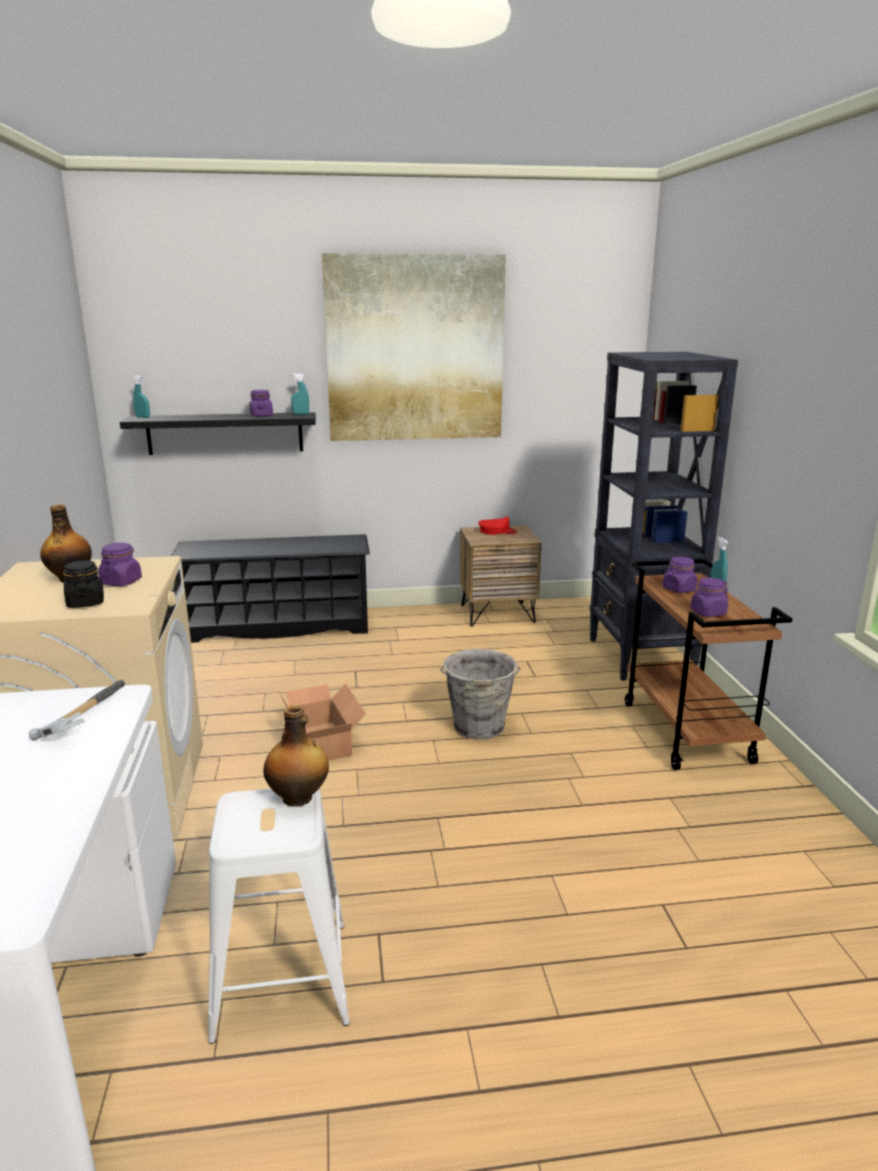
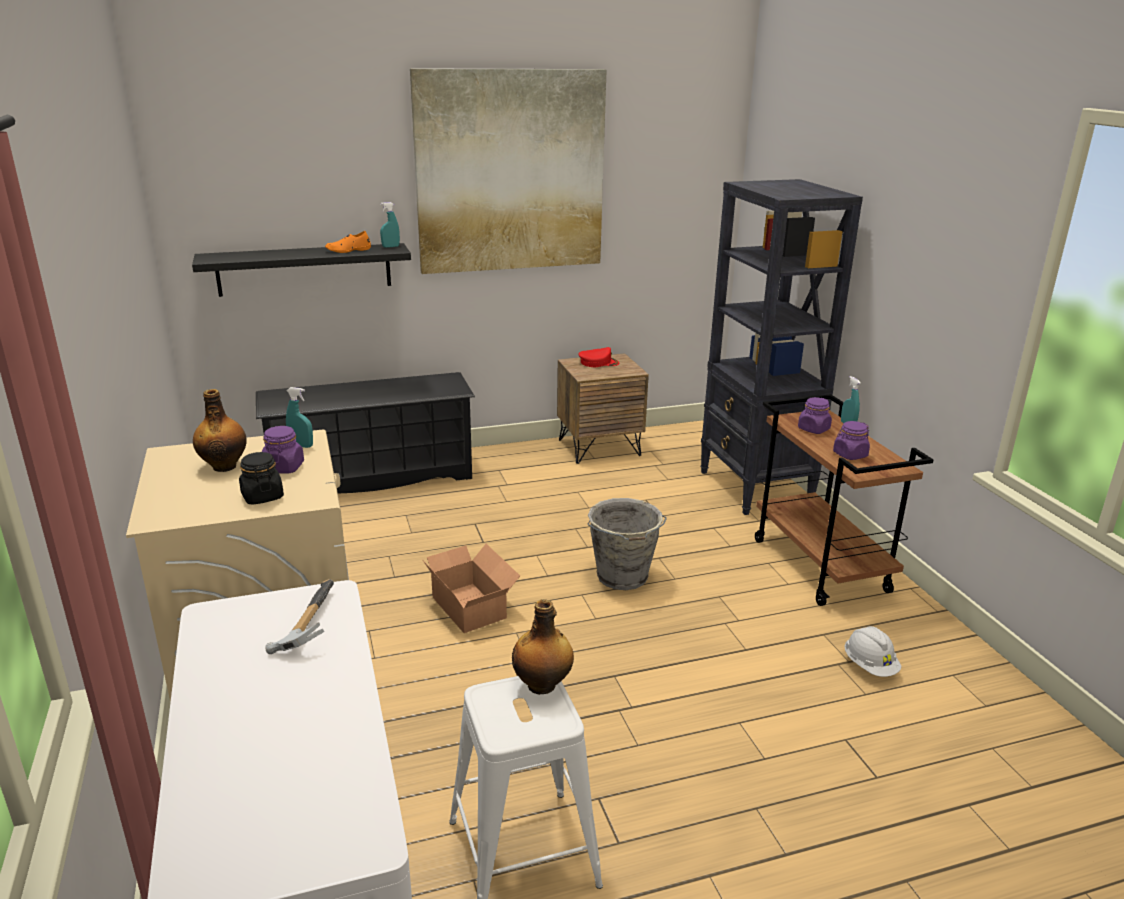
camera: 10 degrees left, 5 degrees up
(143, 417) = (214, 256): turquoise spray bottle -> turquoise spray bottle (301, 446)
(261, 415) = (348, 250): purple jar -> orange shoe
(711, 833) = (869, 666): none -> white hard hat

